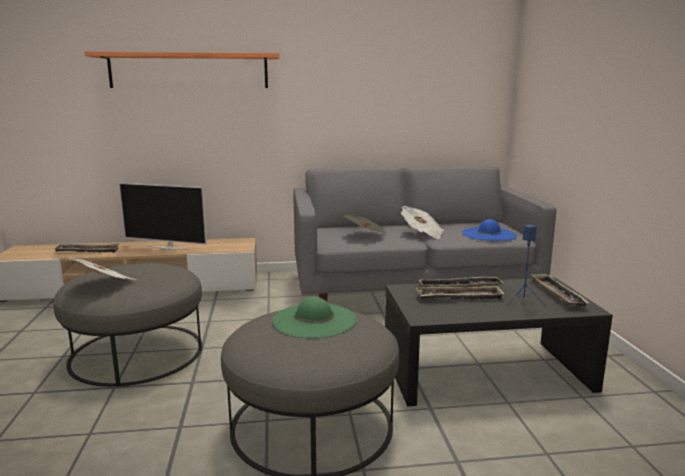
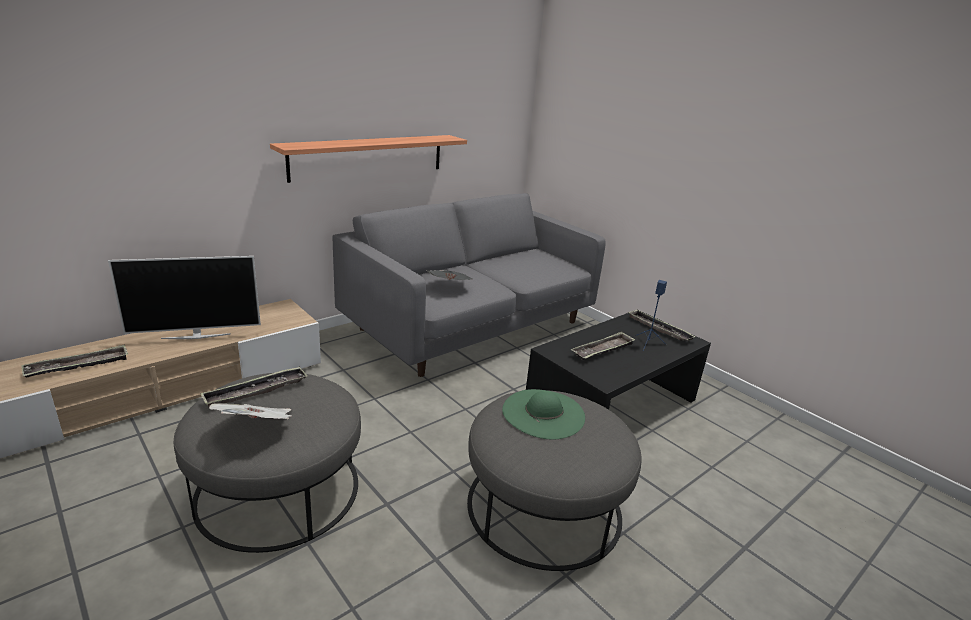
camera: 35 degrees left, 10 degrees up
(189, 71) = (192, 92): shelf -> shelf (369, 157)
(422, 234) = (495, 276): newspaper -> none
(459, 287) = (589, 337): tray -> tray (256, 391)
(489, 234) = (548, 267): blue hat -> none

